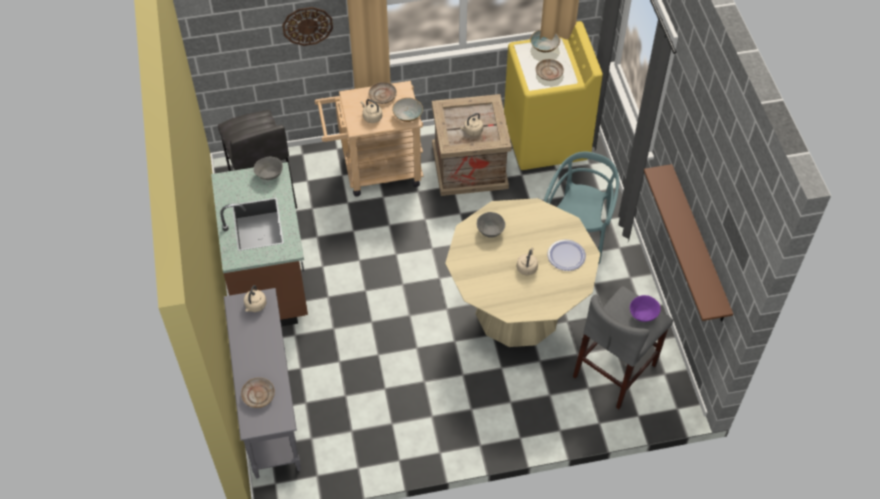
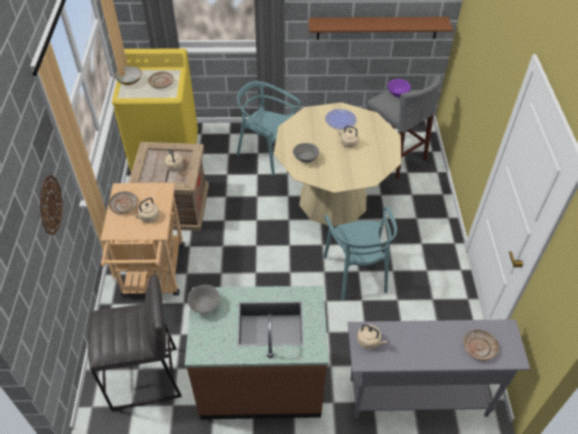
camera: 80 degrees left, 5 degrees down
(407, 115) = (158, 190): bowl -> none
(414, 346) = (357, 272): none -> turquoise chair

